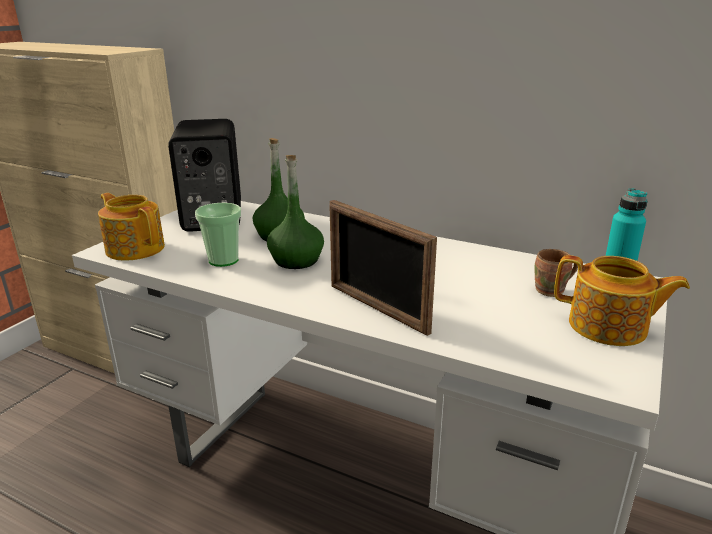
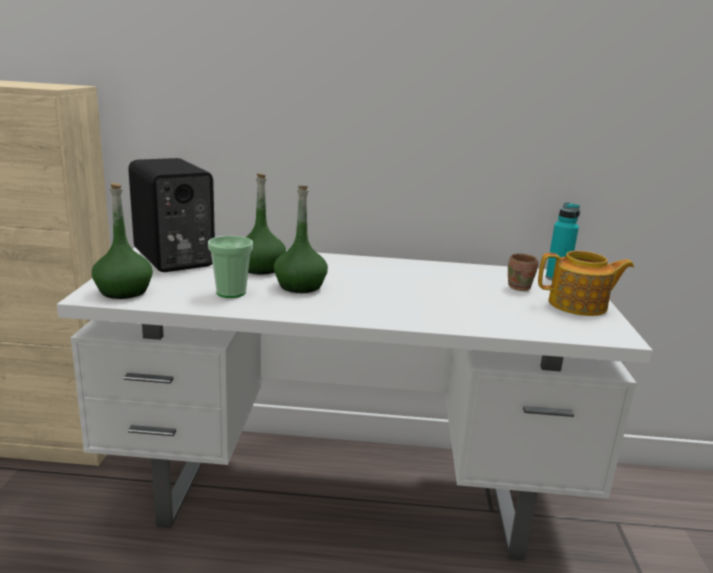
camera: 25 degrees left, 5 degrees down
(135, 248) = (124, 291): teapot -> green bottle
(377, 308) = (408, 313): picture frame -> none

